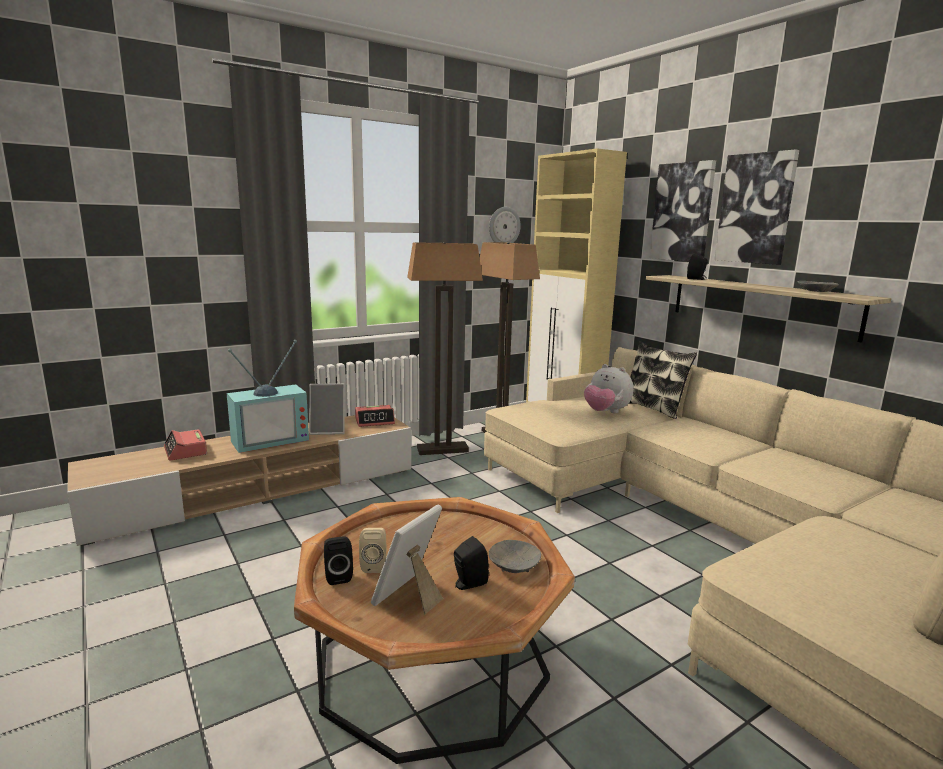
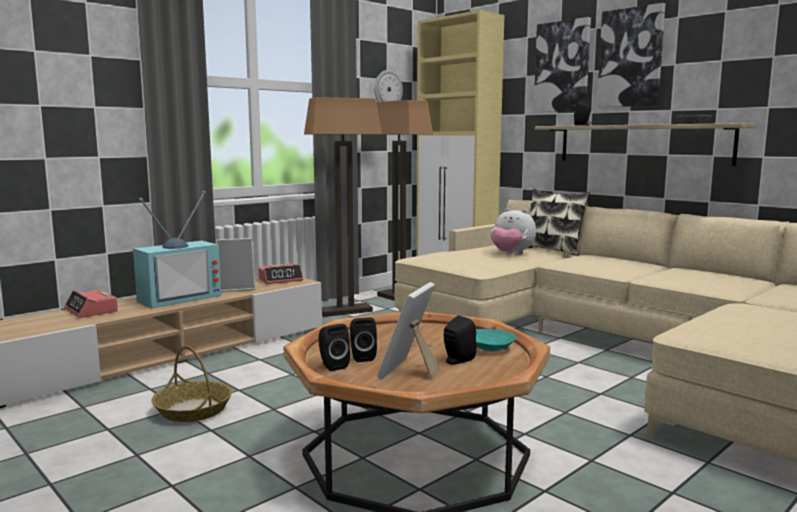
camera: 10 degrees left, 5 degrees down
(249, 567) = (193, 410): none -> basket
(374, 565) = (362, 357): beige speaker -> black speaker
(513, 565) = (490, 348): grey bowl -> turquoise bowl

